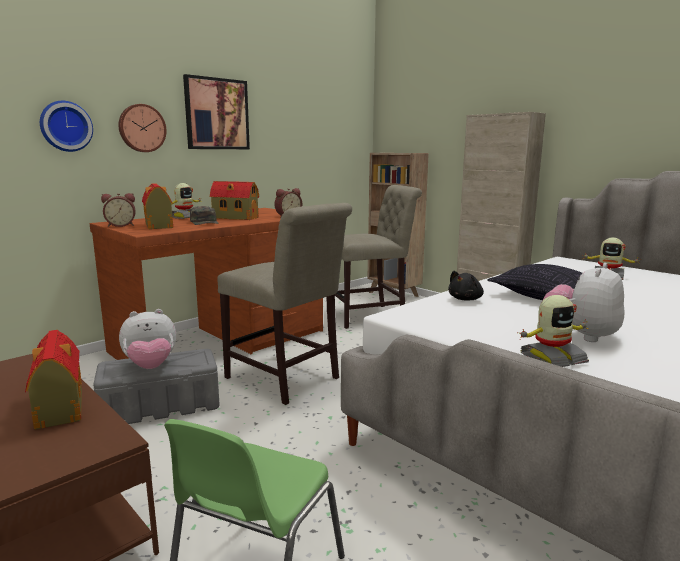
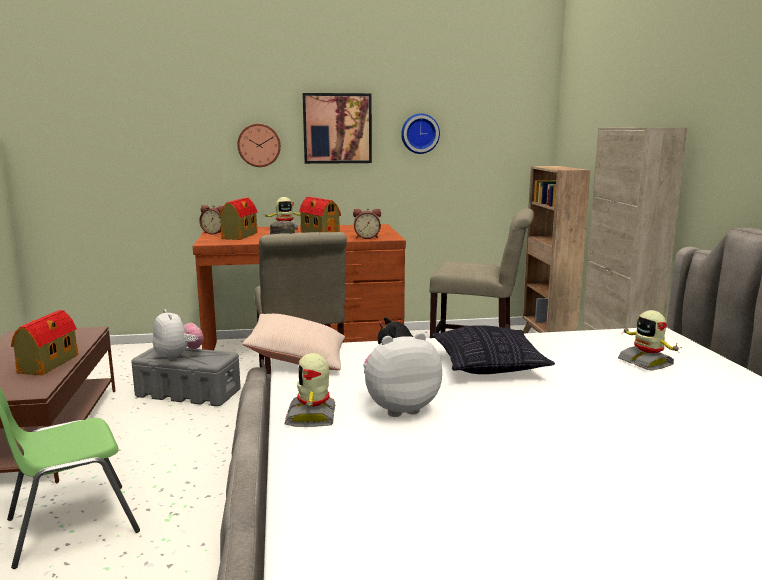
camera: 35 degrees right, 0 degrees up
(65, 126) = (193, 146): wall clock -> wall clock (419, 133)
(151, 367) = (178, 356): plush toy -> plush toy turned 135 degrees counterclockwise
(415, 321) = (298, 359): none -> beige pillow
(551, 358) = (312, 416): toy robot -> toy robot turned 75 degrees clockwise

